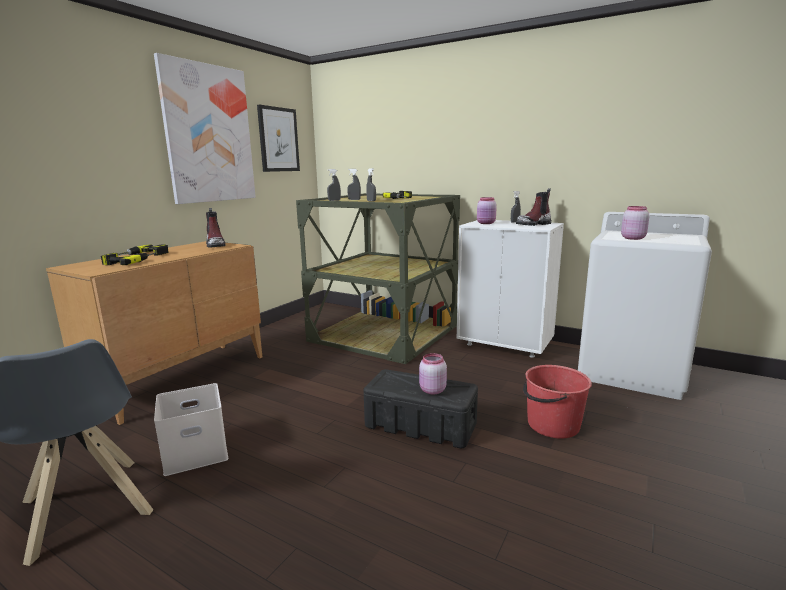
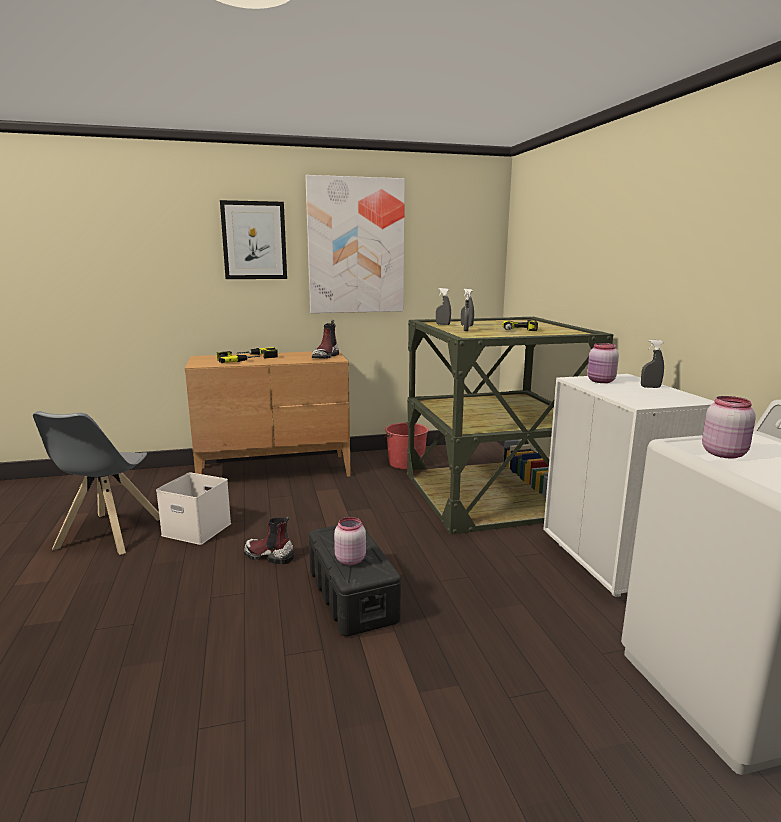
camera: 45 degrees right, 0 degrees up
(278, 139) = (447, 248): picture -> picture (254, 240)
(534, 224) = (660, 396): boot -> boot (268, 556)
(552, 425) = (470, 675): red bucket -> red bucket (405, 463)

